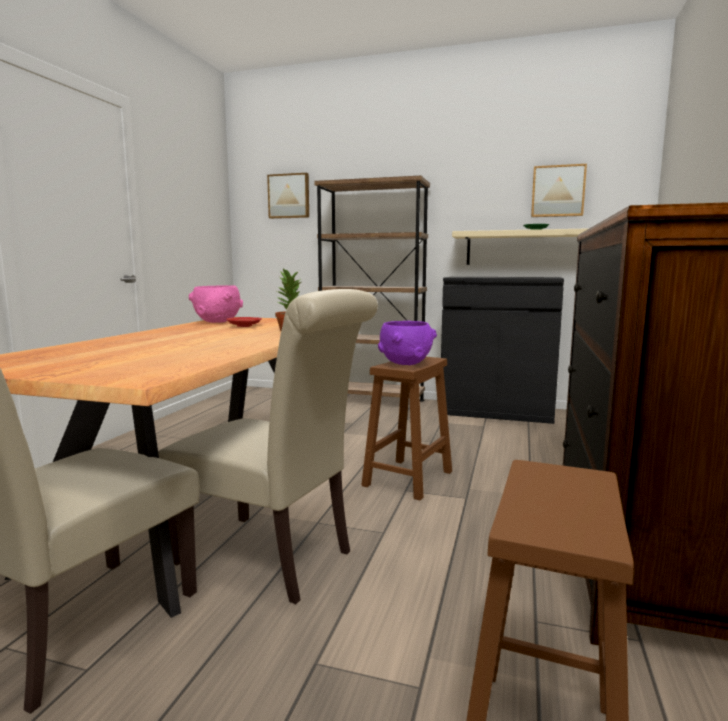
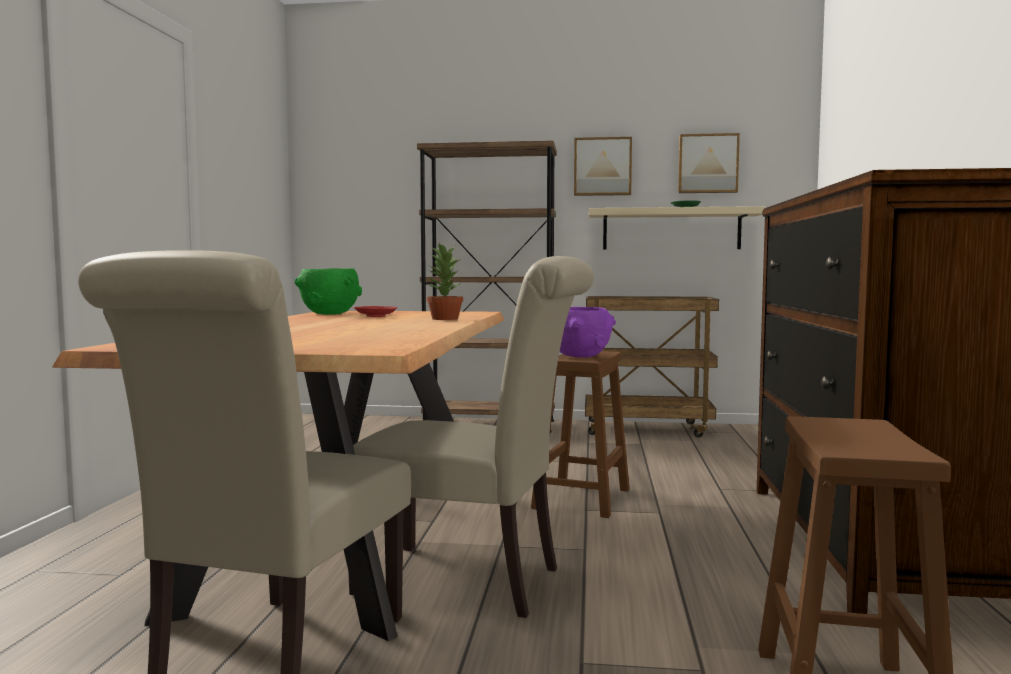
camera: 10 degrees left, 5 degrees down
(218, 321) = (330, 314): pink bowl -> green bowl
(289, 196) = (373, 162): picture -> picture (602, 167)
(496, 411) = (647, 429): black cabinet -> brown cart

